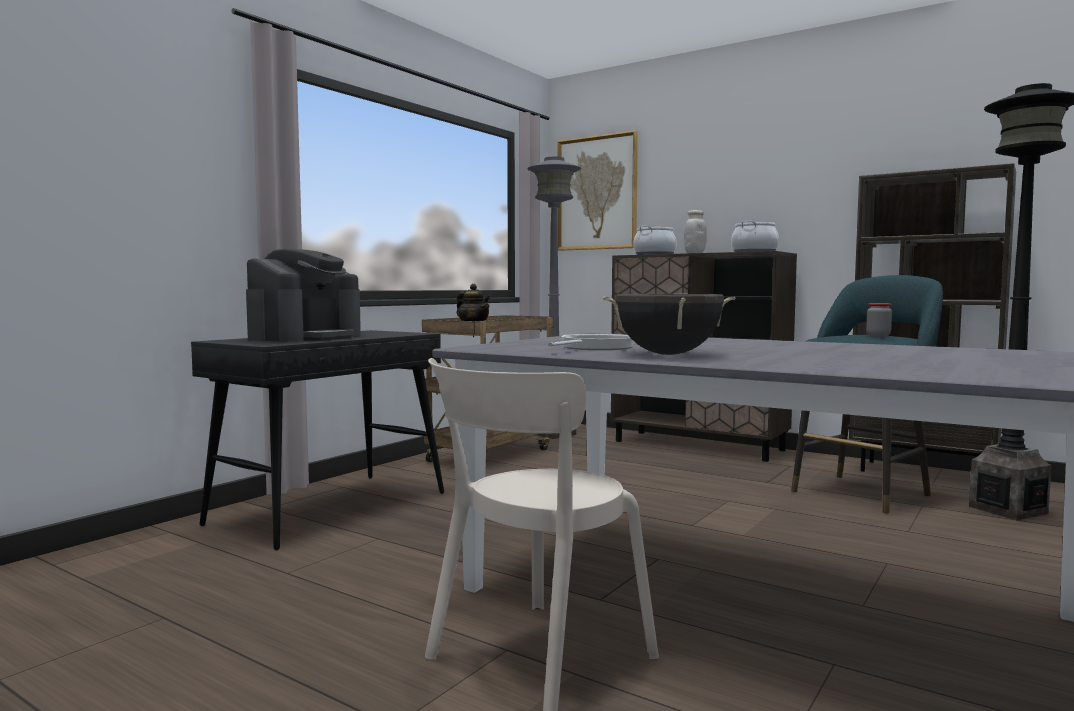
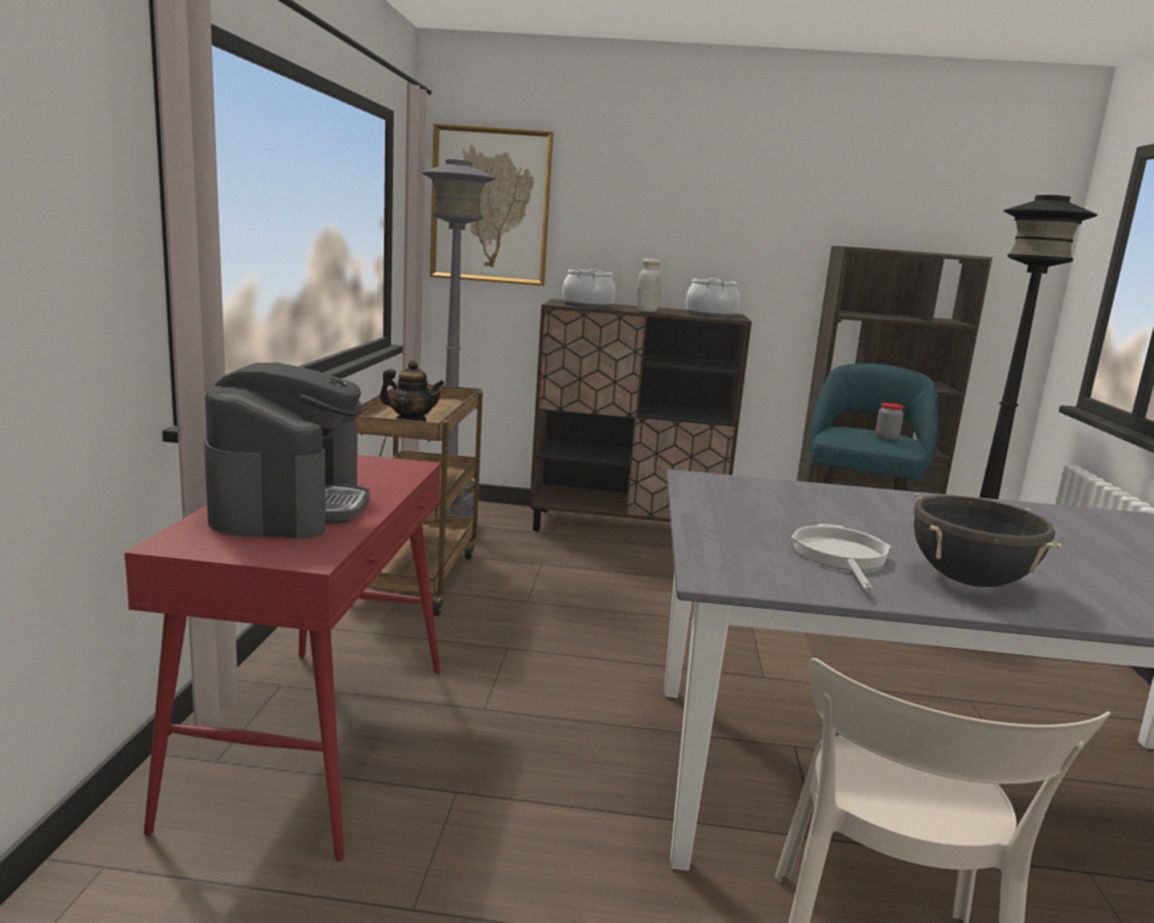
camera: 30 degrees left, 10 degrees up
(331, 508) = (316, 738): black console table -> red console table

